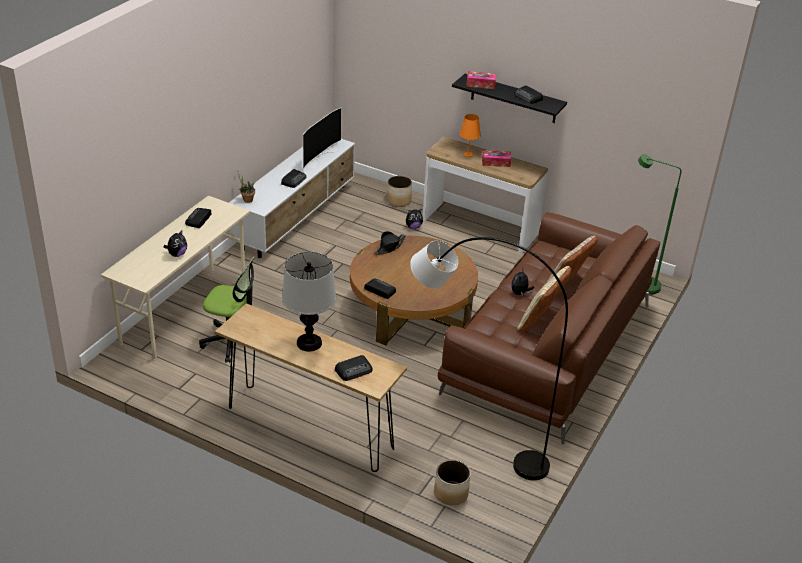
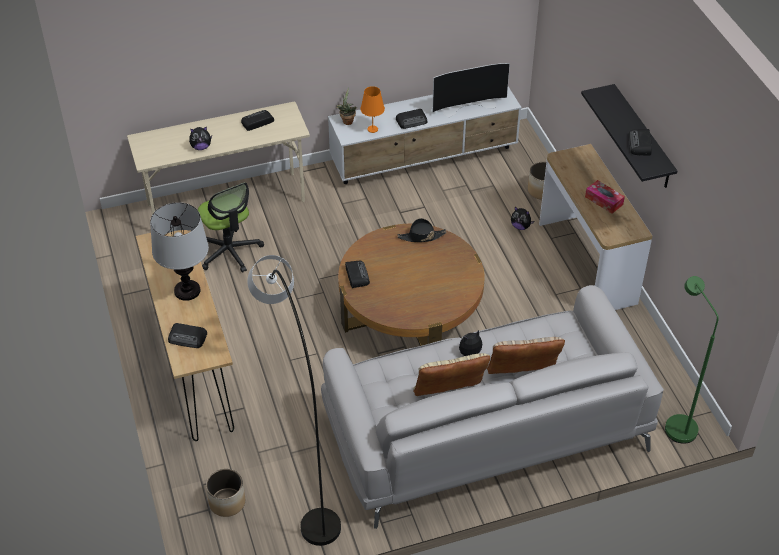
camera: 45 degrees right, 10 degrees up
(468, 154) = (586, 177): orange table lamp -> orange table lamp (372, 129)
(480, 84) = (611, 105): tissue box -> none
(547, 349) = (484, 429): brown sofa -> grey sofa

